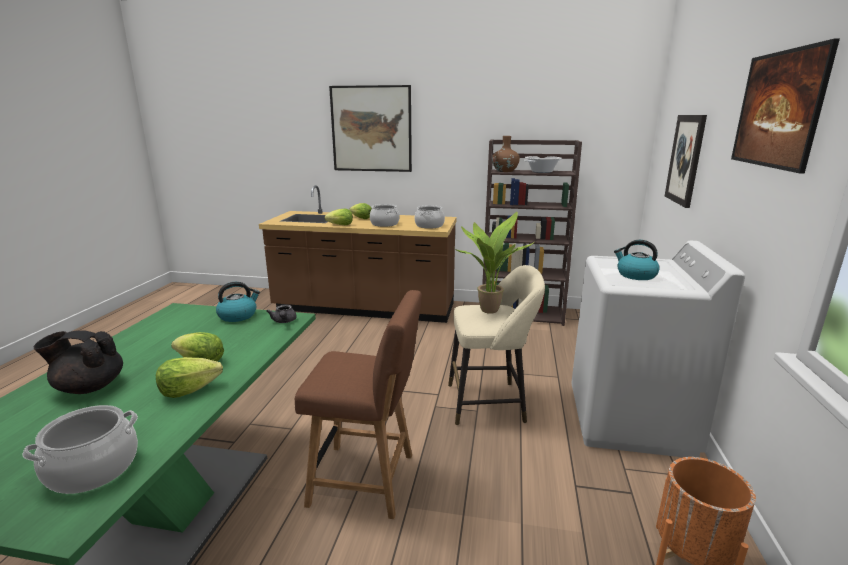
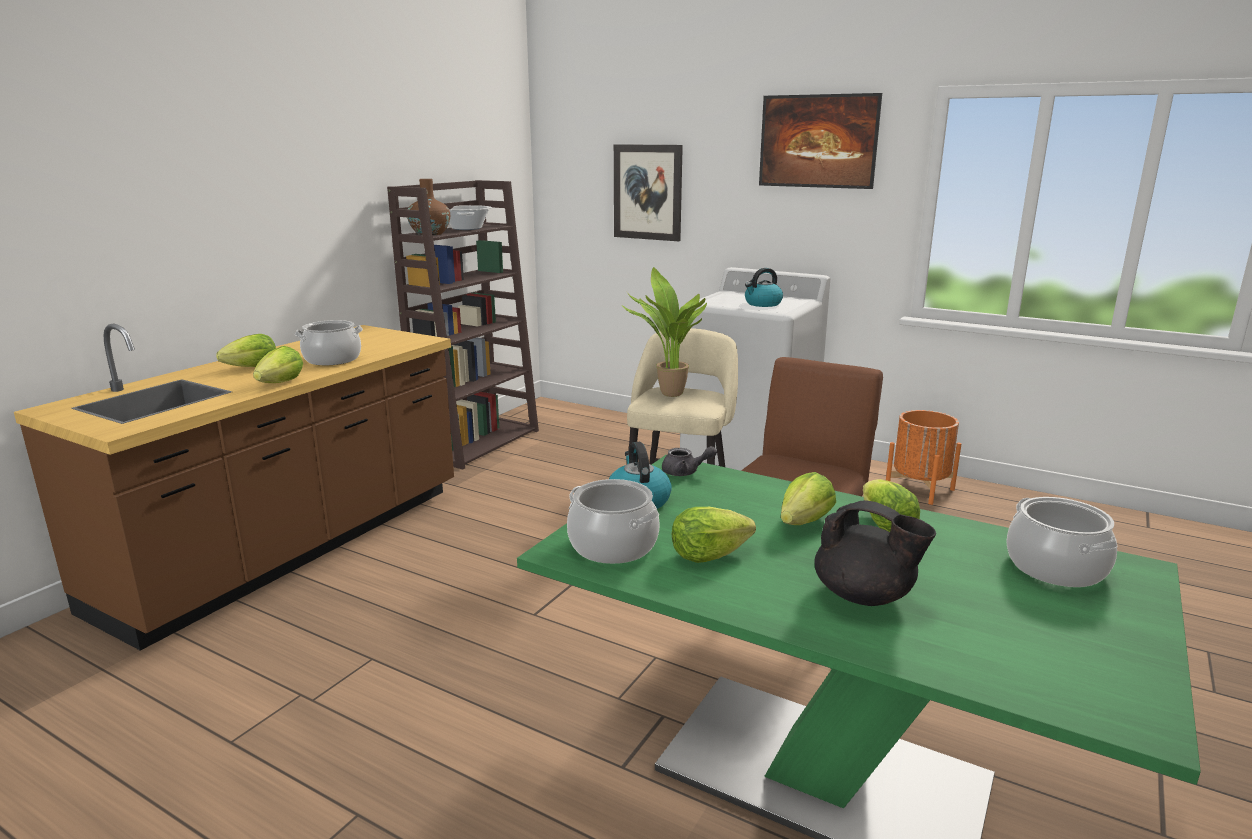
camera: 70 degrees left, 0 degrees up
(89, 387) = (864, 596): black teapot -> black teapot turned 75 degrees counterclockwise
(161, 340) = (708, 555): none -> lettuce
(371, 129) = (188, 180): picture -> none
(429, 226) = (395, 341): cooking pot -> cooking pot (612, 546)

